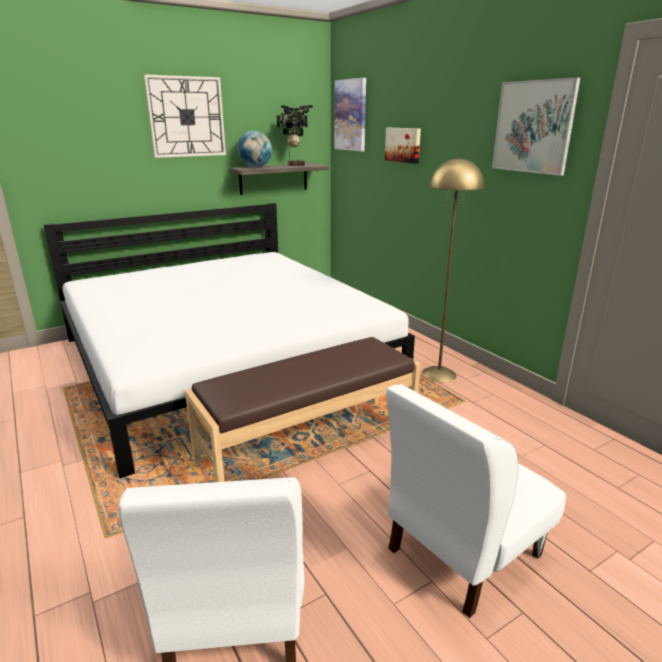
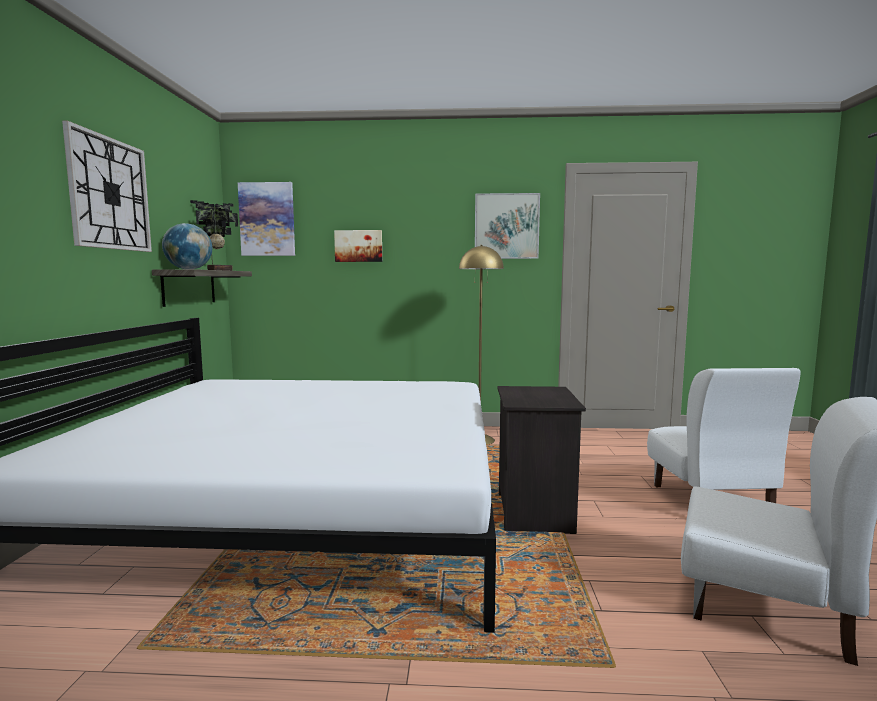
camera: 55 degrees left, 15 degrees down
(309, 445) = (532, 511): brown bench -> black nightstand

